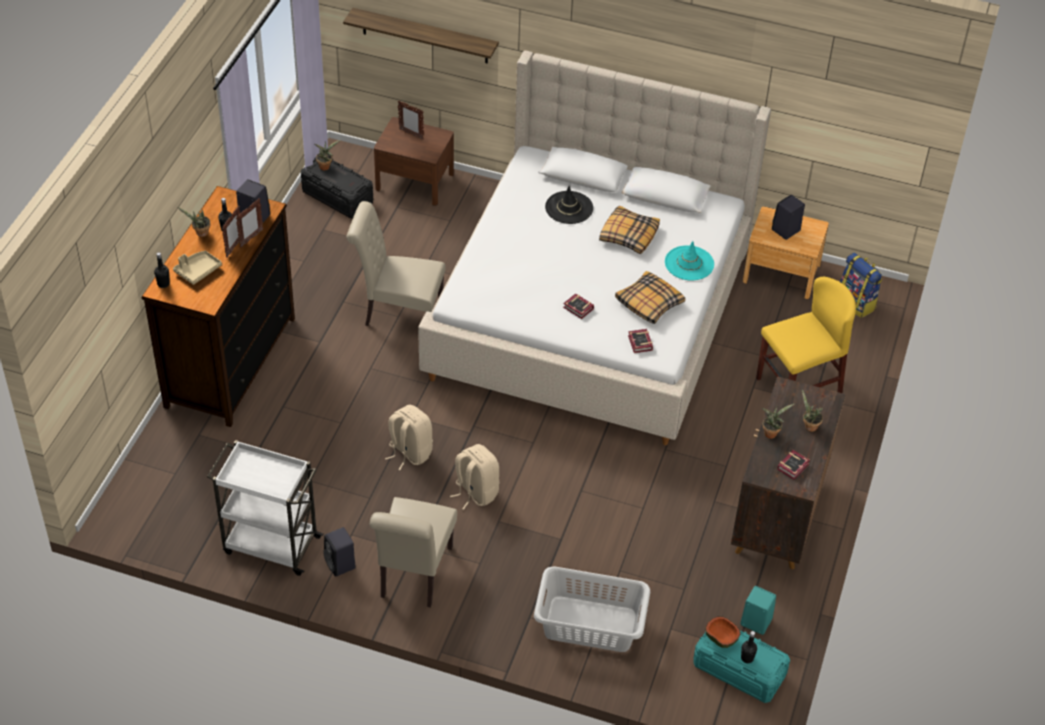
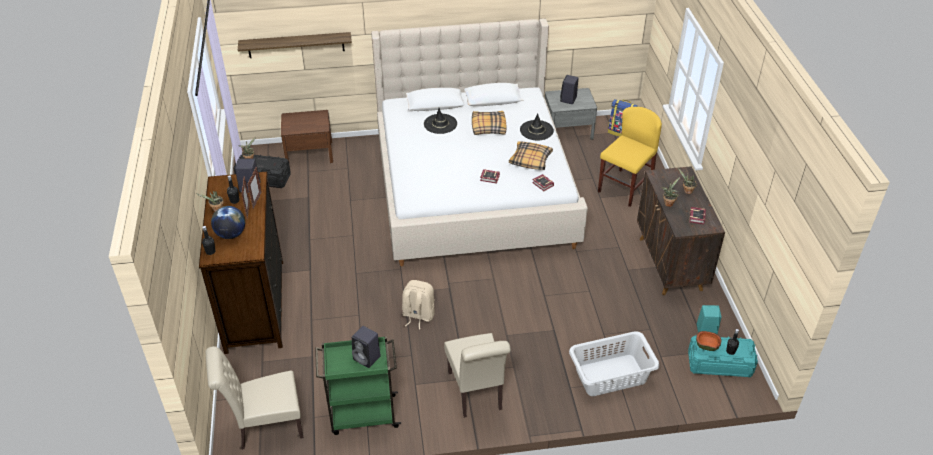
camera: 25 degrees left, 5 degrees down
(197, 271) = (231, 234): beige tray -> globe
(270, 544) = (362, 415): white cart -> green cart
(341, 564) = (421, 407): black speaker -> black speaker (367, 358)
(398, 314) = (352, 234): beige chair -> beige chair (265, 427)
(411, 134) = (301, 119): picture frame -> none
(475, 492) = (478, 323): beige backpack -> none
(689, 263) = (536, 130): turquoise hat -> black hat
(781, 273) = (568, 130): brown nightstand -> grey nightstand

